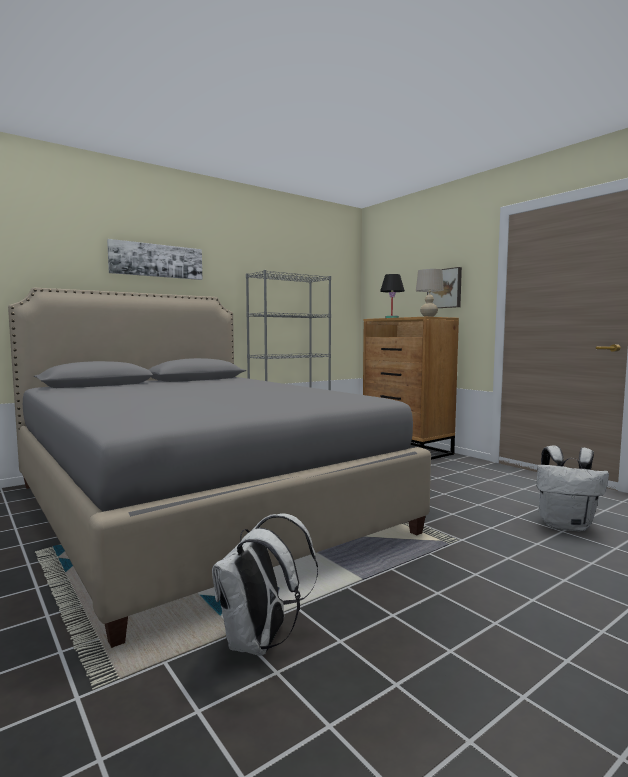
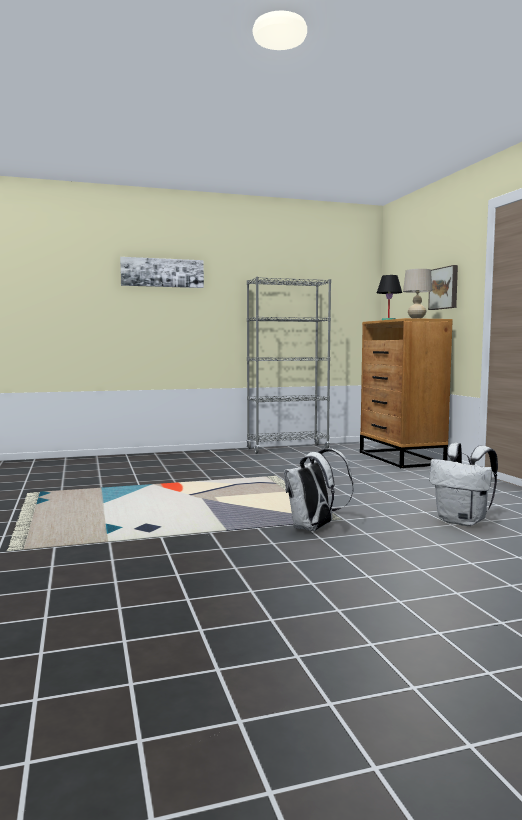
camera: 20 degrees right, 0 degrees up
(196, 507) = (157, 481): grey bed -> none
(260, 642) = (117, 547): white backpack -> white backpack (314, 528)

